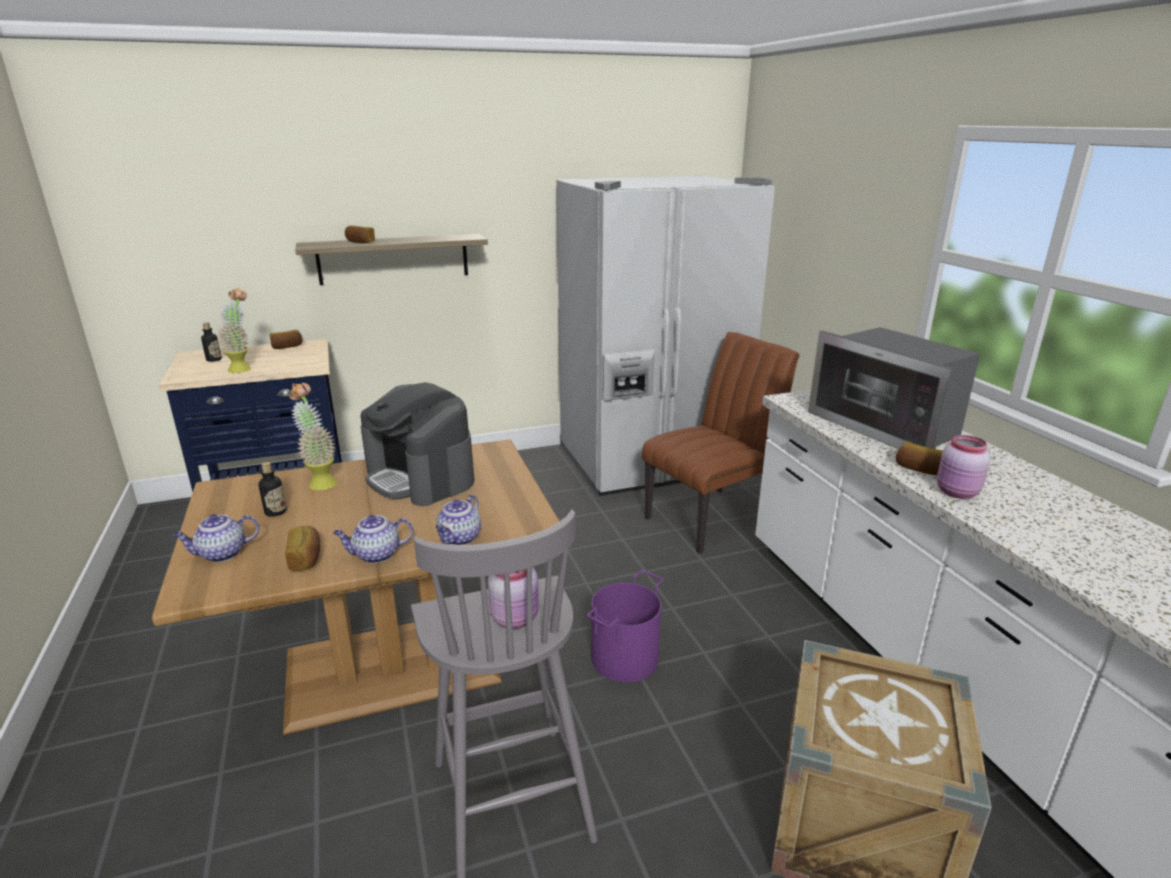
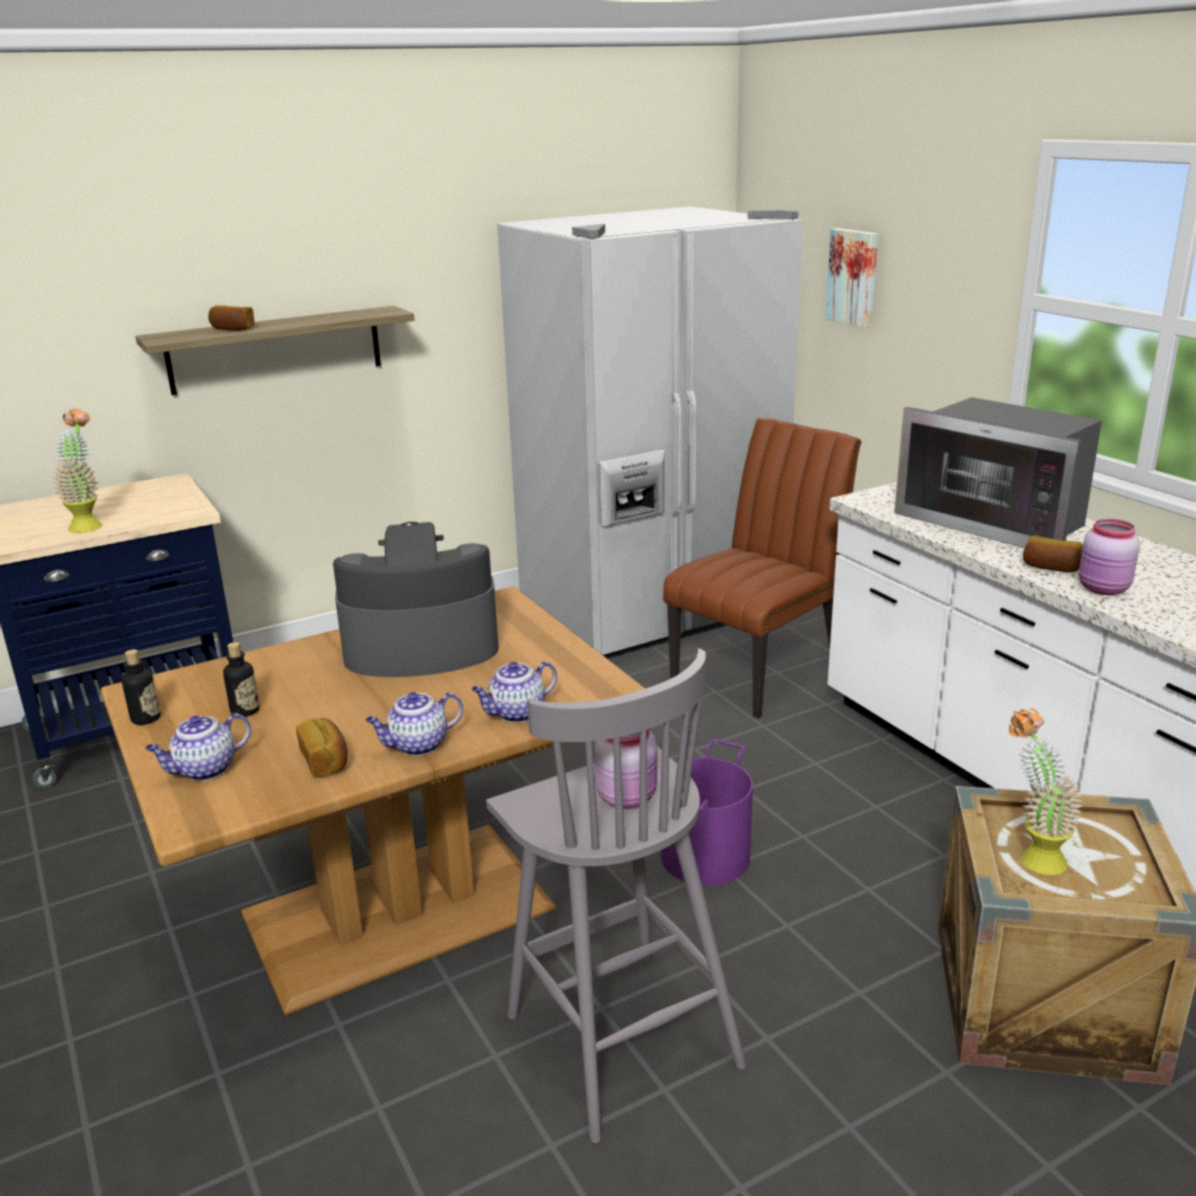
camera: 10 degrees left, 0 degrees up
(214, 359) = (34, 517): bottle -> bottle (146, 718)
(287, 347) = (134, 489): bread -> none
(319, 481) = (282, 666): potted plant -> potted plant (1031, 857)
(420, 477) = (420, 646): coffee machine -> coffee machine turned 135 degrees clockwise
(459, 538) = (516, 713): teapot -> teapot turned 45 degrees clockwise
(815, 231) = (854, 277): none -> picture

